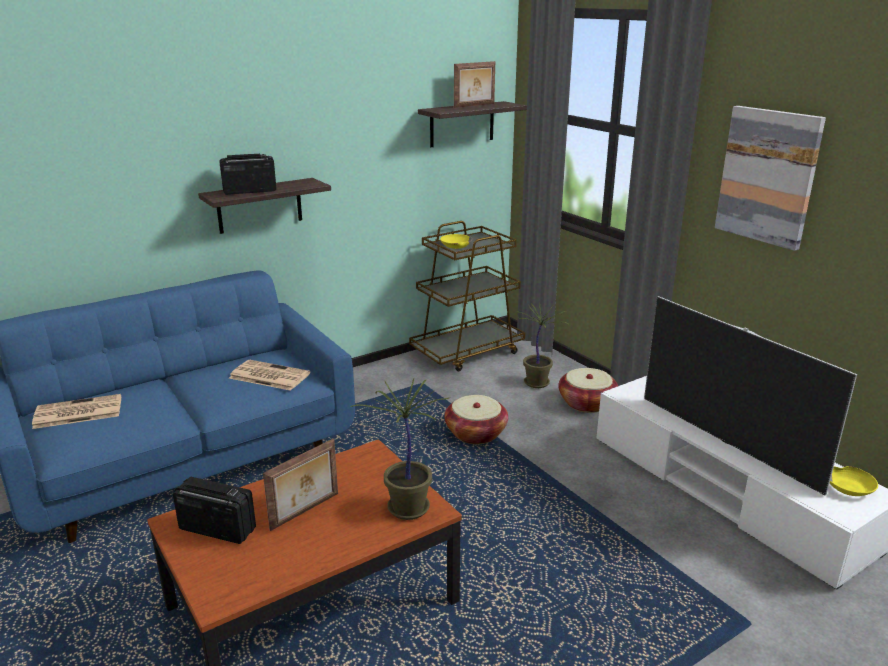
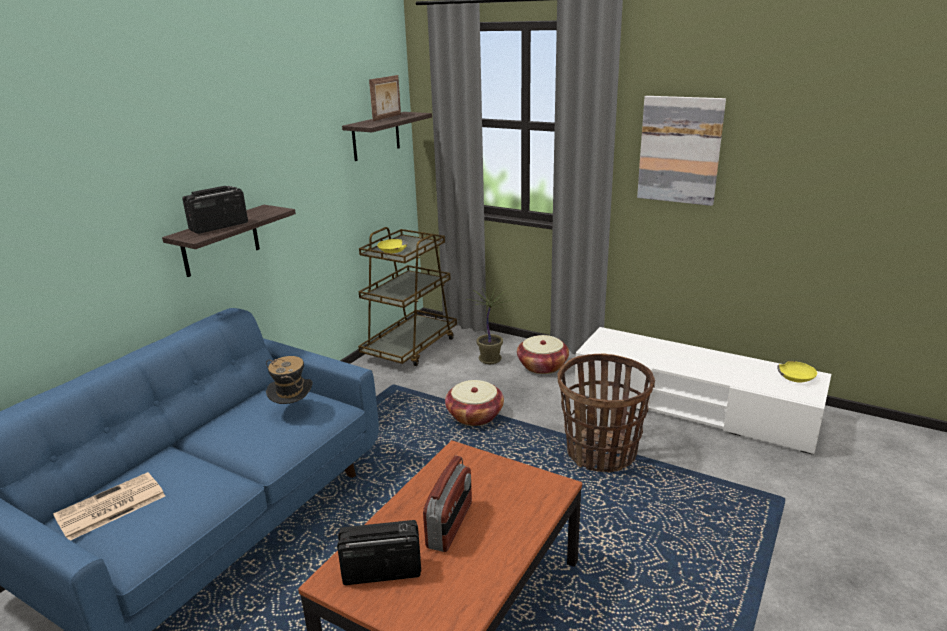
camera: 25 degrees left, 0 degrees up
(268, 376) = (293, 411): newspaper -> hat
(306, 512) = (450, 525): picture frame -> radio
(406, 508) = (534, 492): potted plant -> none
(574, 508) = (601, 453): none -> basket
(726, 442) = (695, 366): television -> none

